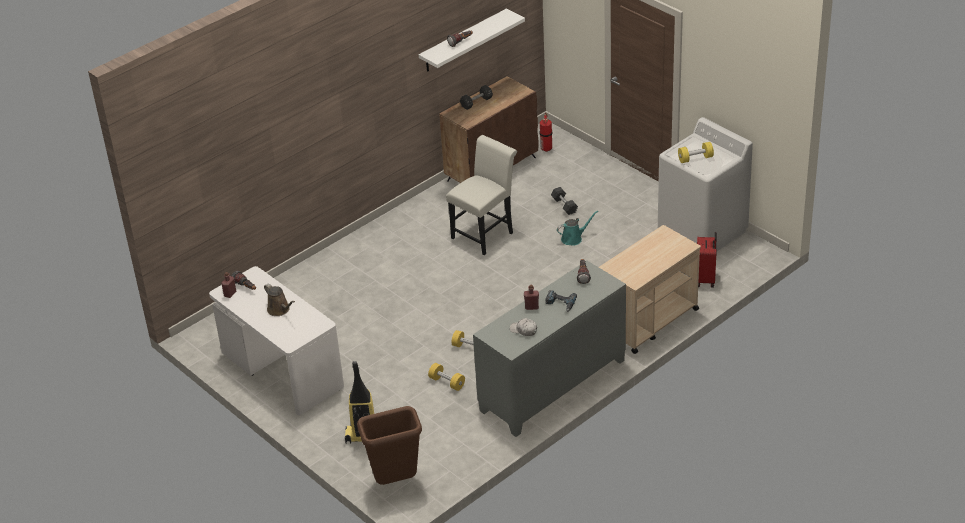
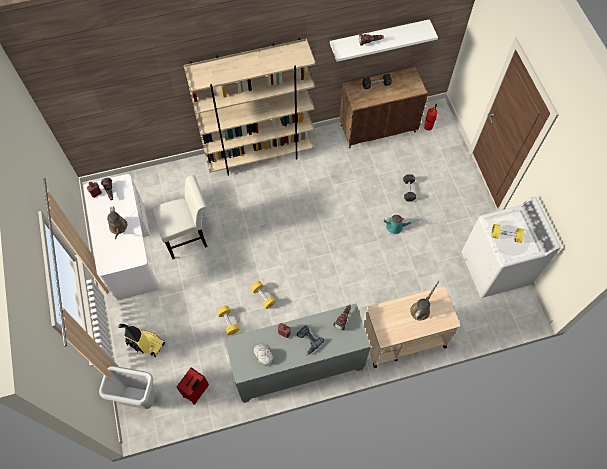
camera: 25 degrees right, 25 degrees up
(372, 237) = (259, 155): none -> beige bookcase
(396, 481) = (141, 399): brown trash can -> grey trash can
(485, 233) = (337, 190): white chair -> white chair (188, 236)
(653, 249) = (421, 309): none -> brown watering can
(706, 279) = (470, 319): red suitcase -> red suitcase (196, 391)

